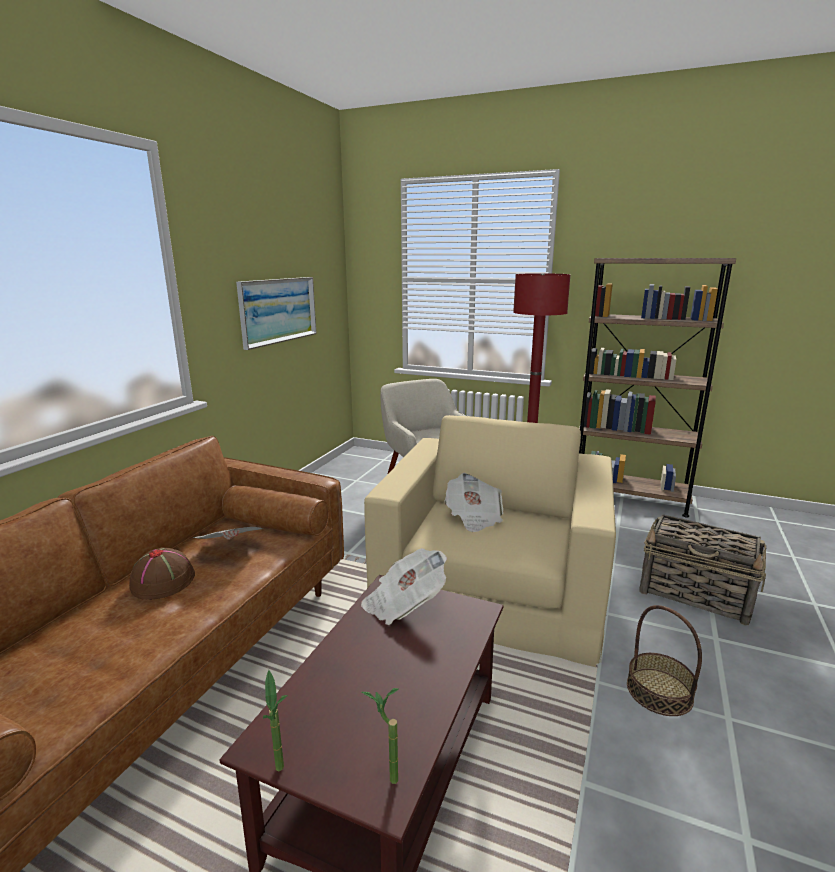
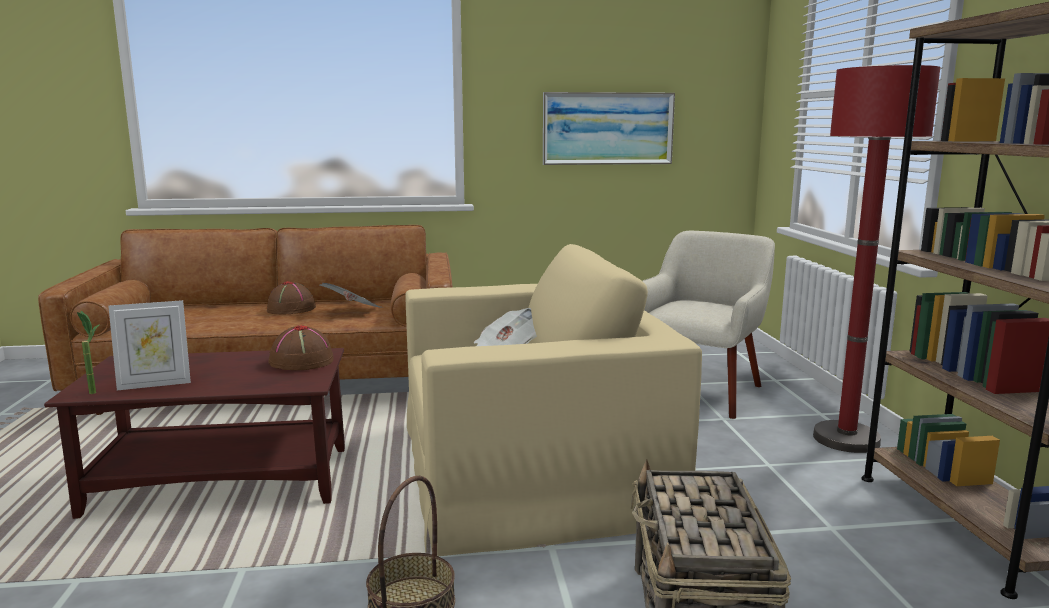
camera: 60 degrees right, 5 degrees down
(283, 774) = (96, 369): potted plant -> none
(400, 716) = (155, 384): none -> picture frame
(404, 604) = (301, 361): newspaper -> brown hat

